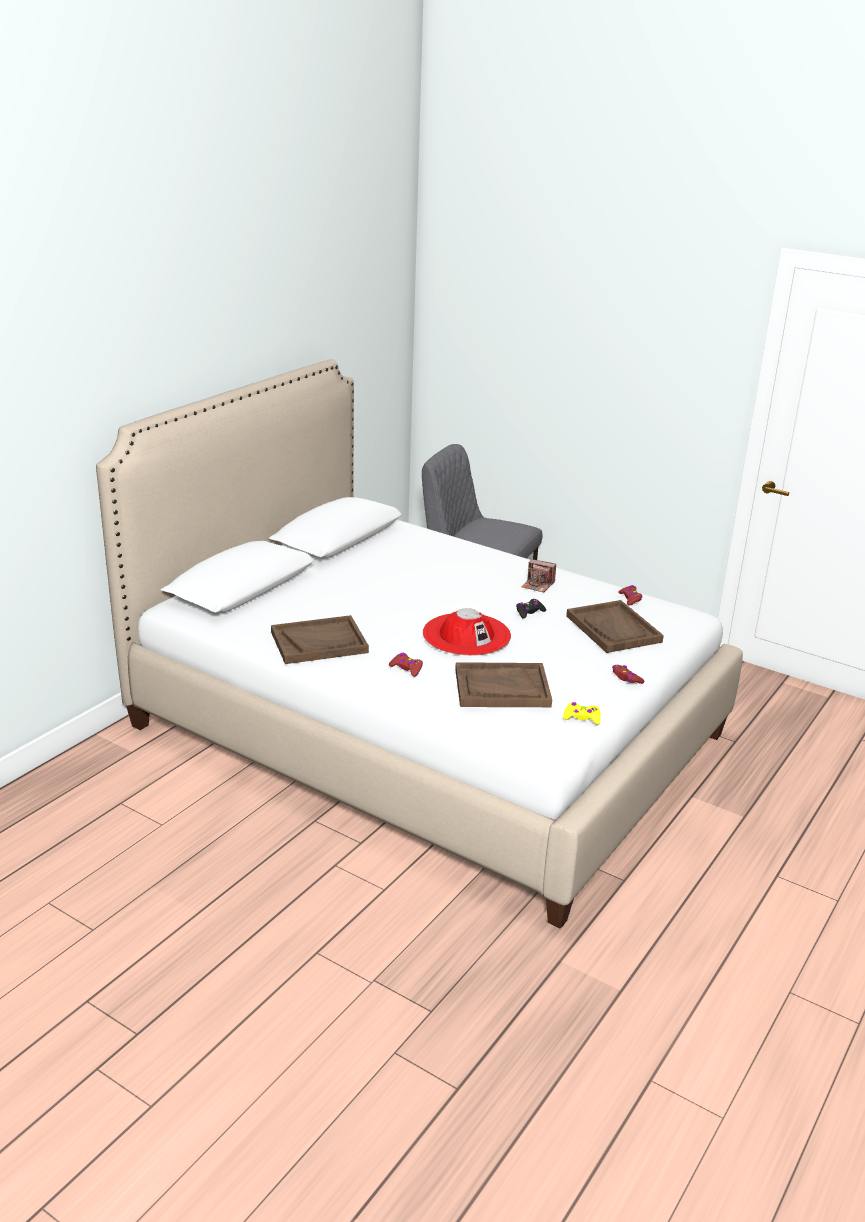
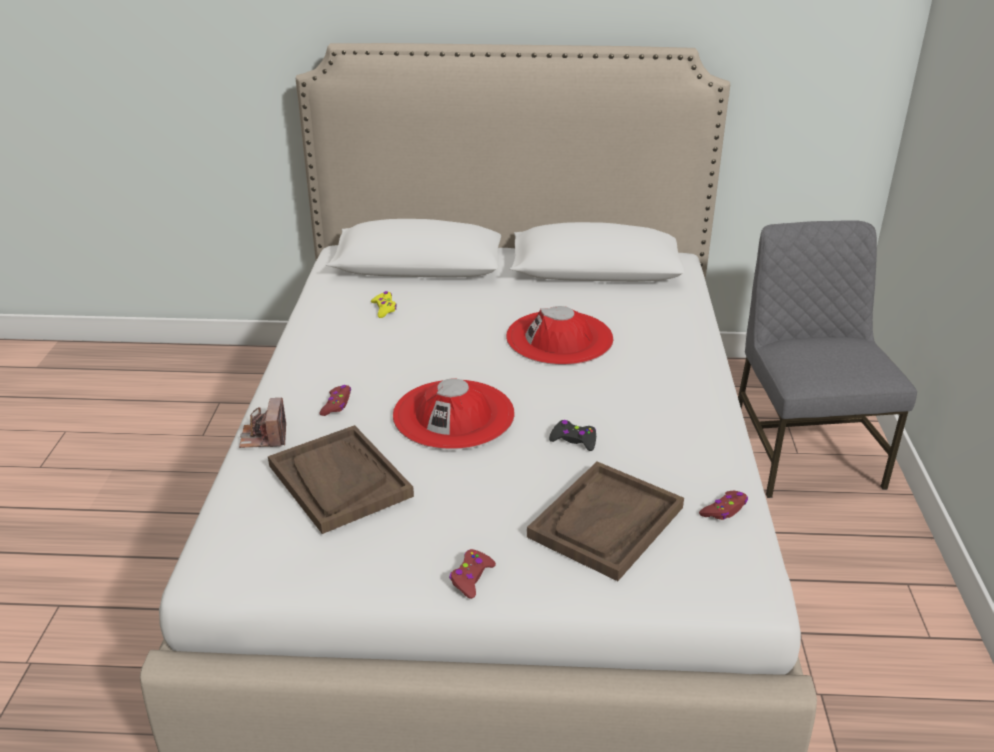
camera: 60 degrees right, 5 degrees up
(319, 642) = (346, 338): brown tray -> none
(412, 578) = (559, 338): none -> red hat
(537, 585) = (658, 422): camera -> camera (264, 437)
(582, 717) = (322, 570): yellow game controller -> yellow game controller (384, 309)

